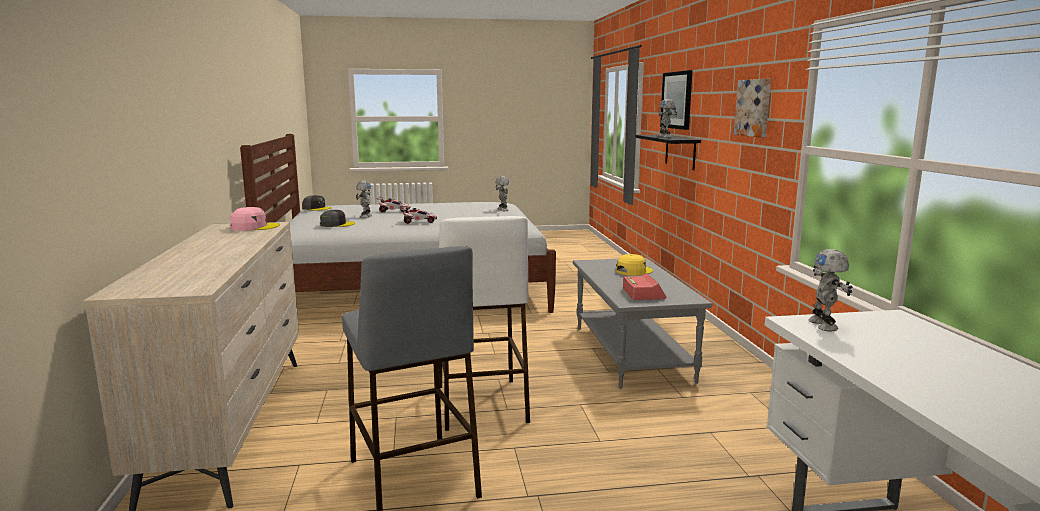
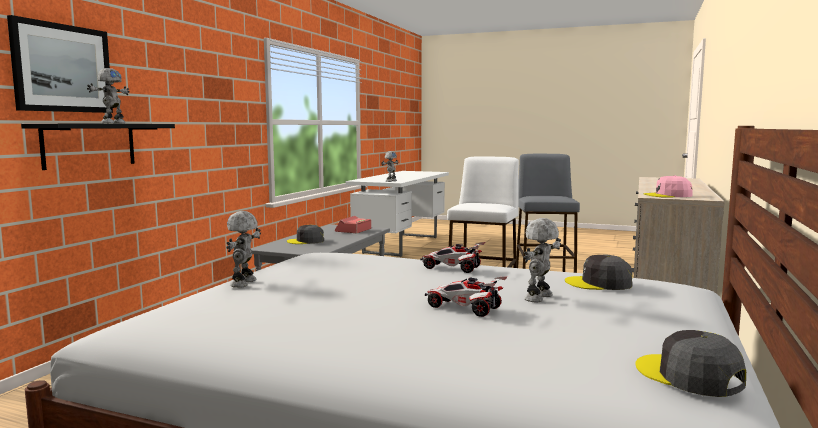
camera: 150 degrees left, 5 degrees down
(633, 271) = (306, 241): yellow cap -> grey cap
(754, 108) = (221, 91): picture -> none

